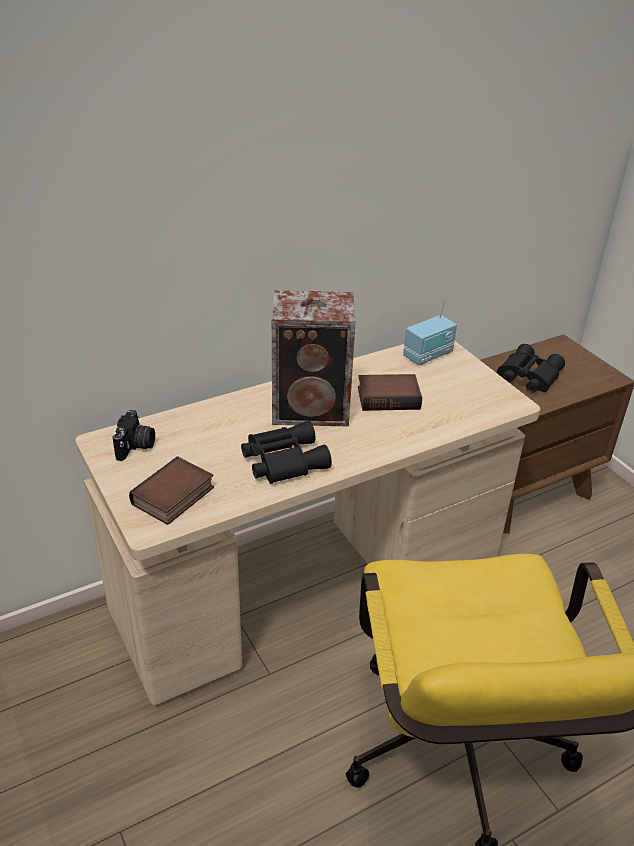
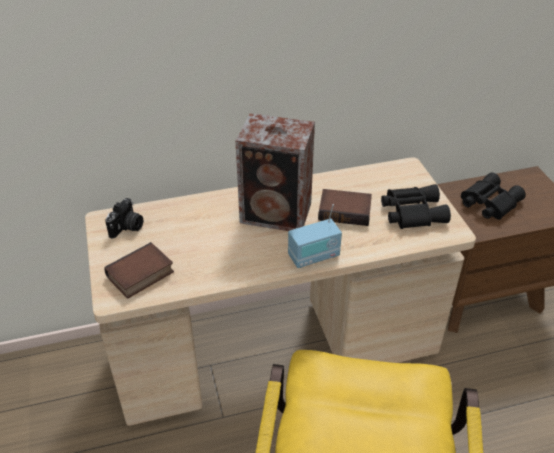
camera: 15 degrees right, 5 degrees up
(282, 460) = (236, 255): black binoculars -> black binoculars (411, 212)
(428, 356) = (393, 176): radio -> radio (314, 256)

